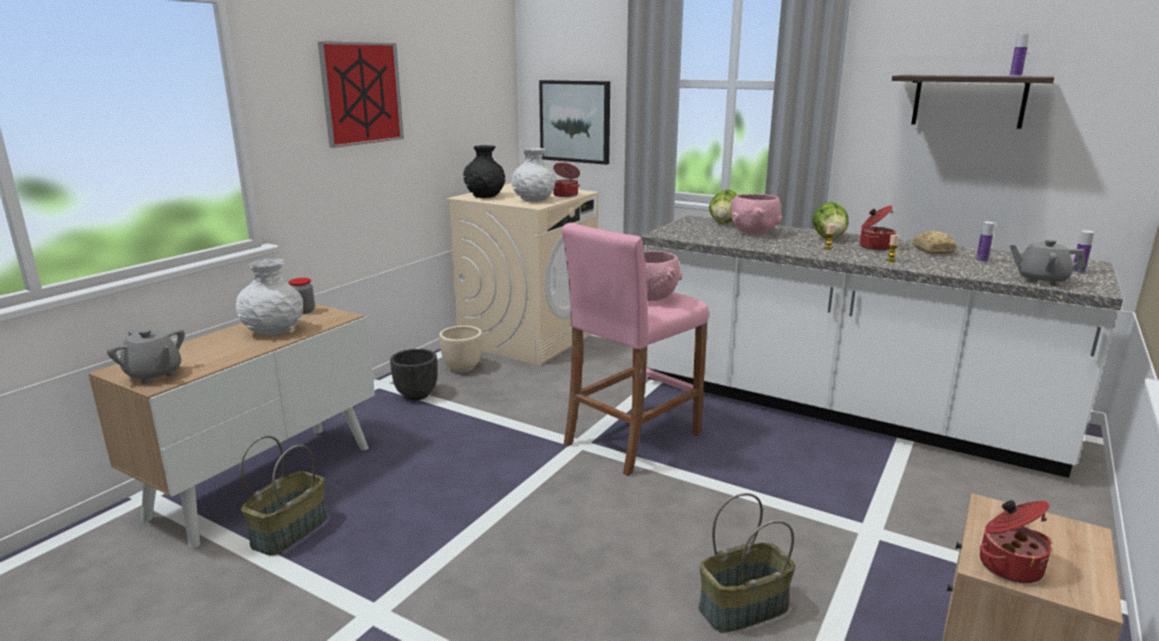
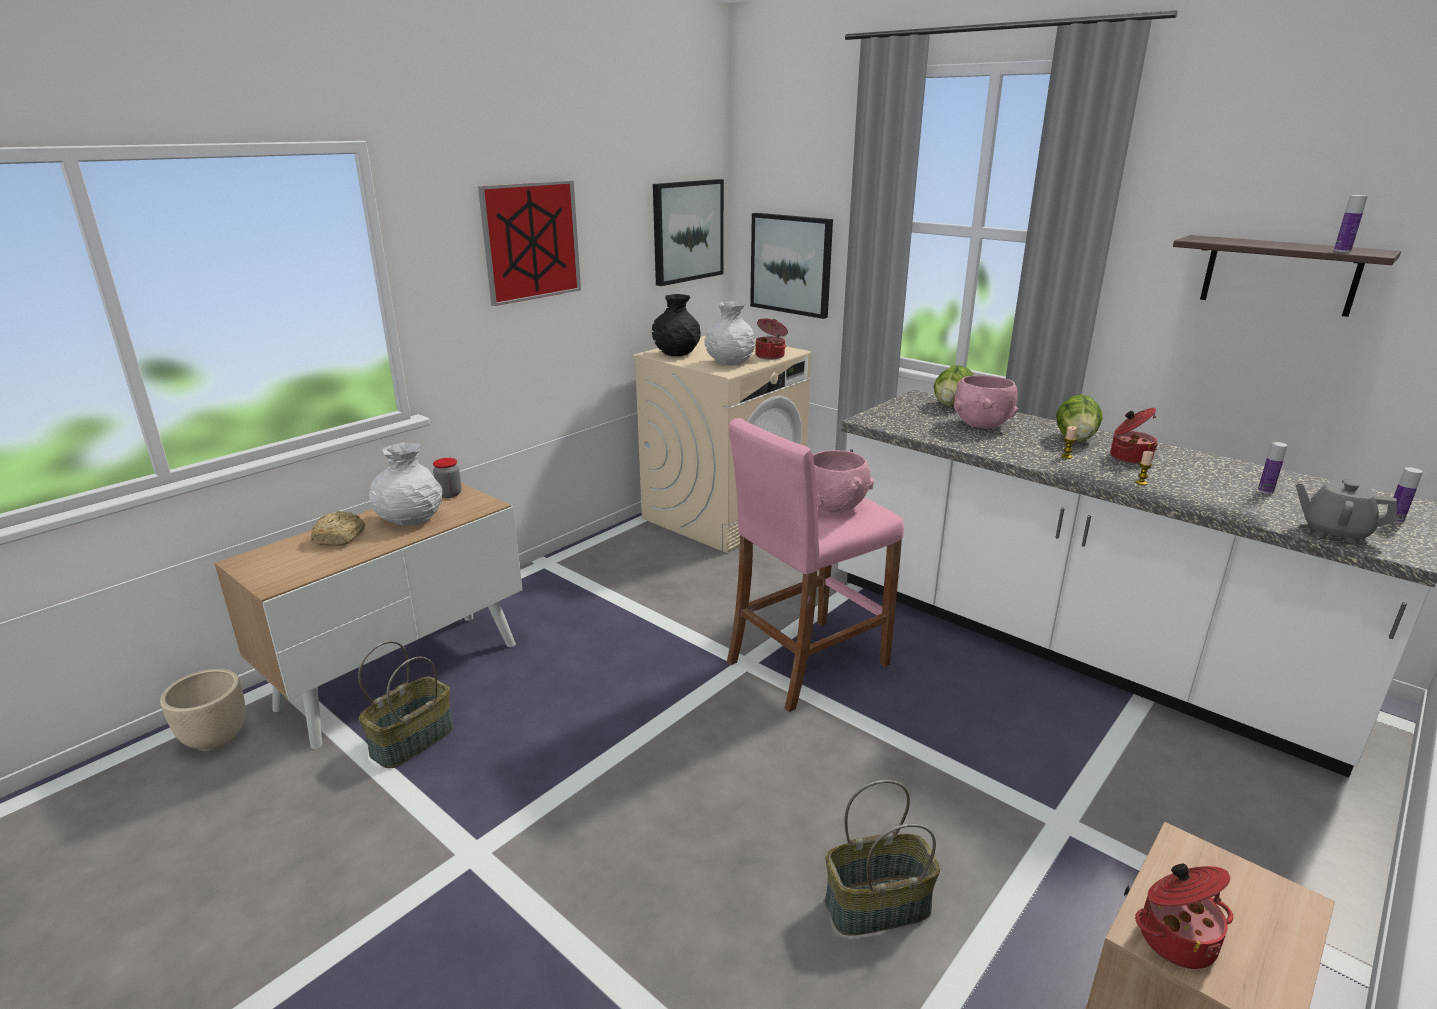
camera: 10 degrees right, 5 degrees up
(154, 375) = (275, 571): grey teapot -> none
(416, 395) = (582, 581): black planter -> none
(462, 368) = (640, 550): beige planter -> beige planter (216, 739)
(486, 95) = (687, 231): none -> picture
(933, 251) = (1206, 469): bread -> bread (340, 537)

